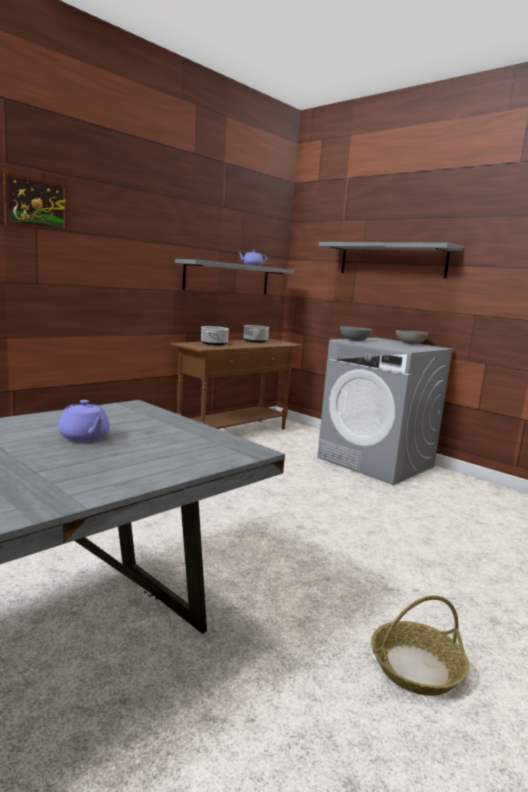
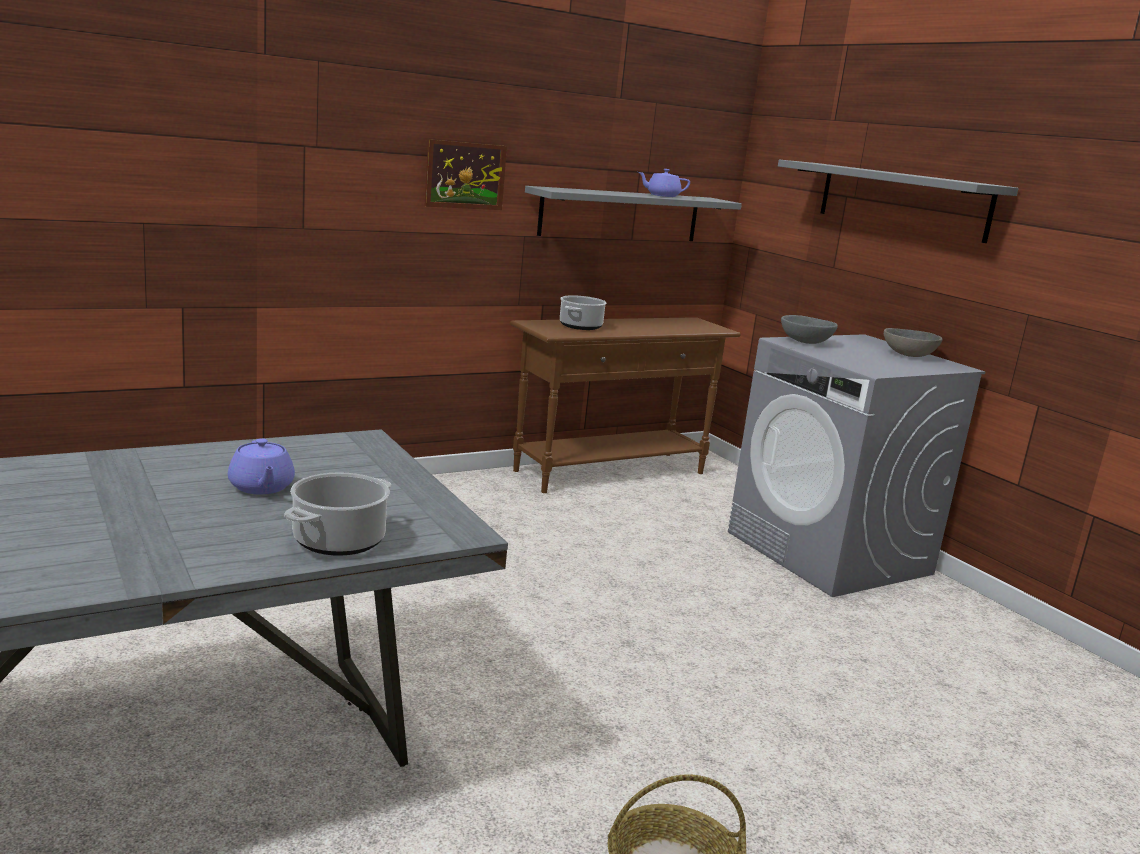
camera: 15 degrees right, 5 degrees up
(36, 204) = (305, 112): picture -> picture (465, 175)
(255, 341) = (661, 323): cooking pot -> cooking pot (338, 541)

